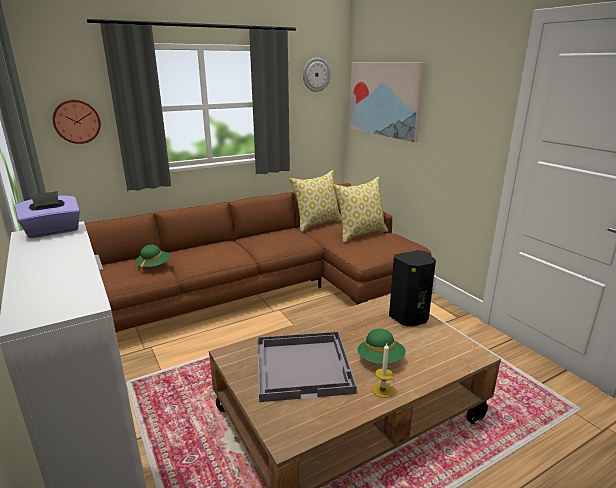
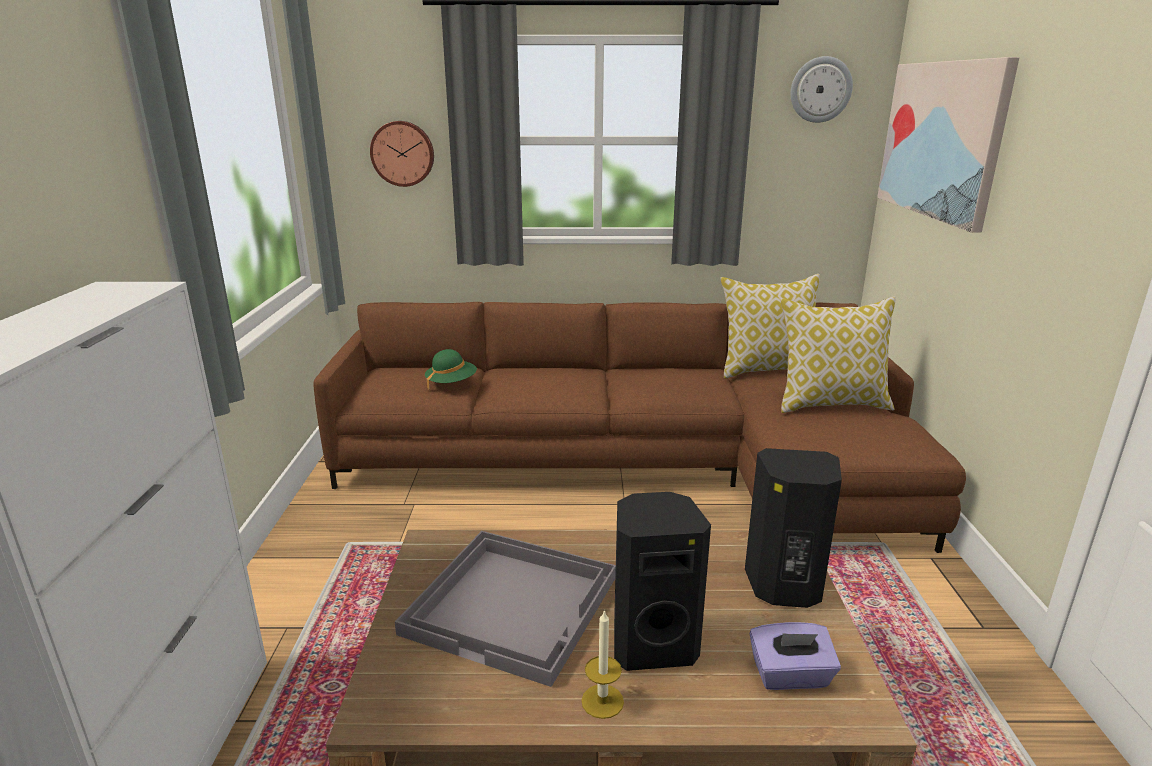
camera: 30 degrees right, 0 degrees up
(53, 231) = (128, 288): purple tissue box -> purple tissue box (790, 676)
(380, 360) = (652, 644): green hat -> black speaker

